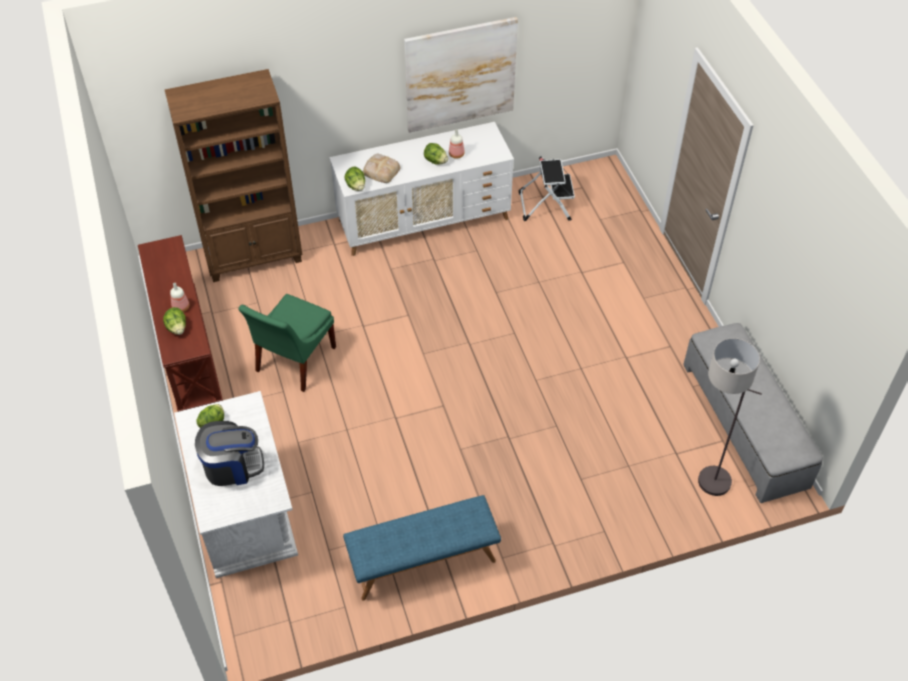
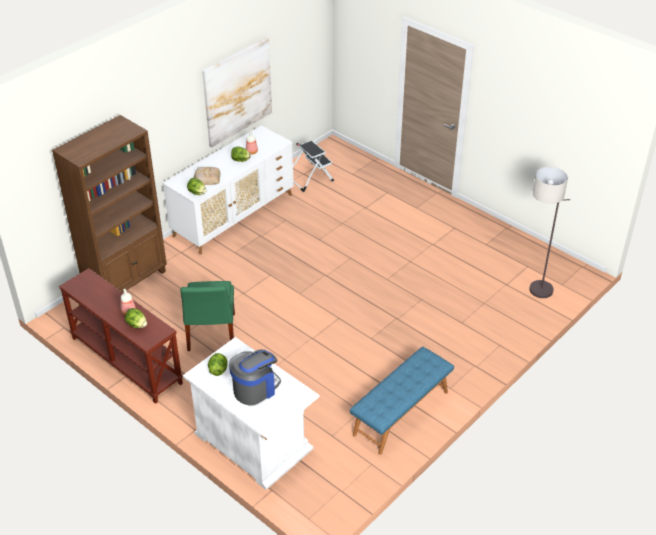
camera: 30 degrees left, 10 degrees down
(745, 425) = (533, 252): grey bench -> none

